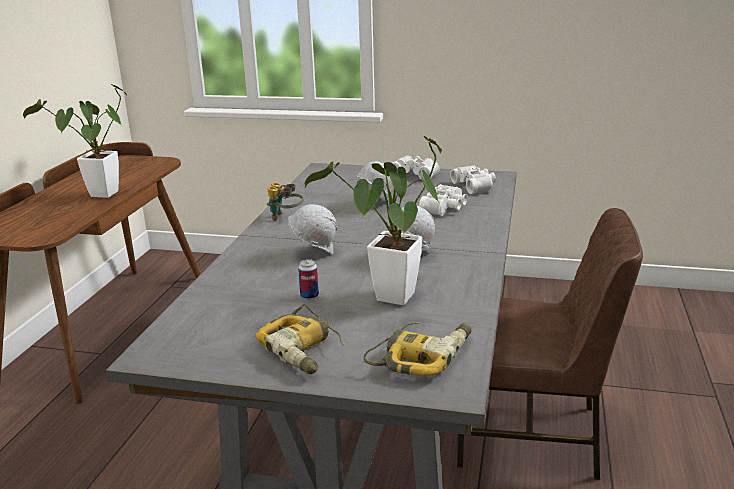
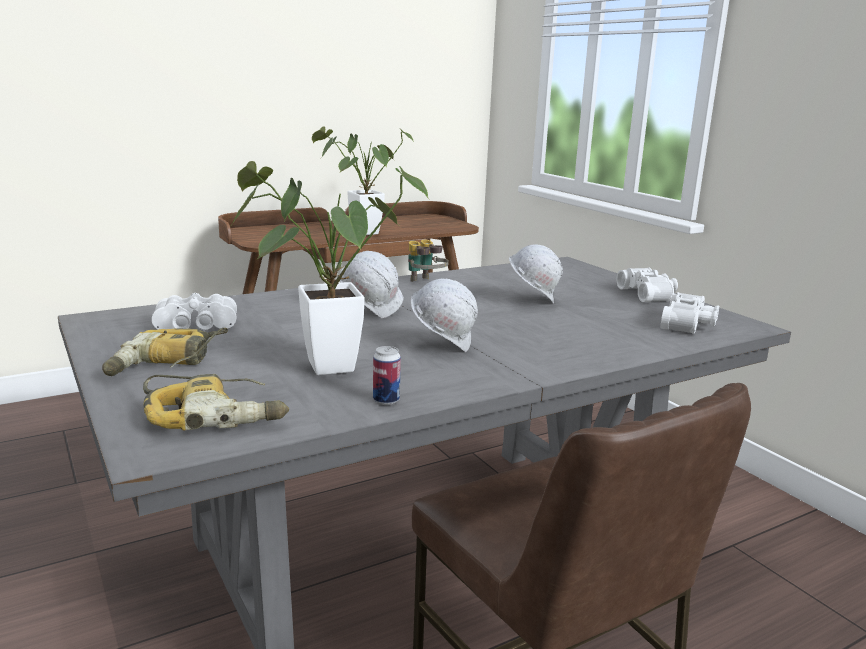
camera: 45 degrees right, 5 degrees down
(309, 296) = (277, 335): can -> can (386, 400)
(446, 208) = (594, 329): white binoculars -> white binoculars (195, 327)

